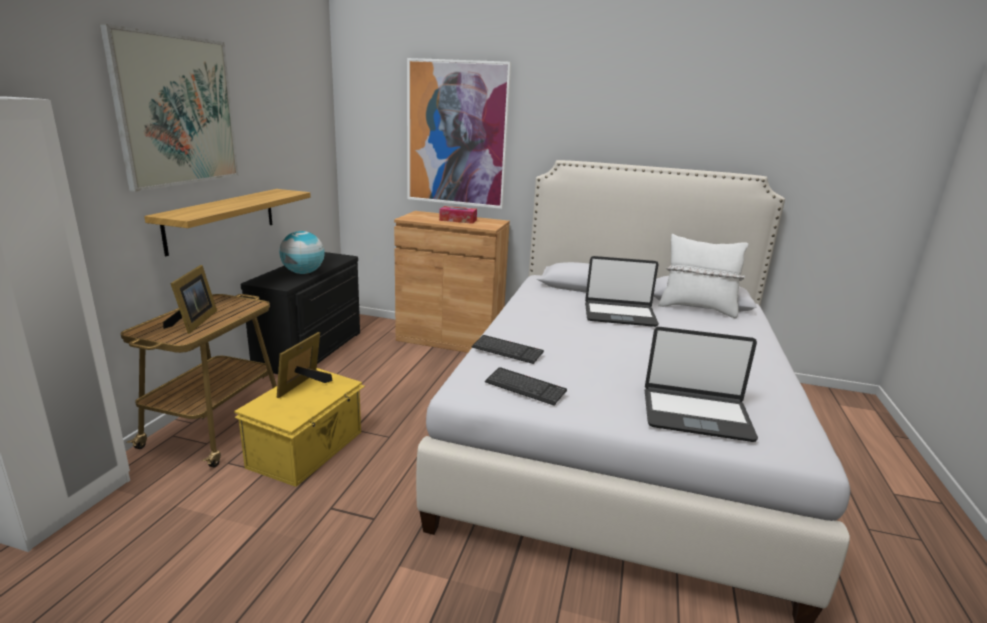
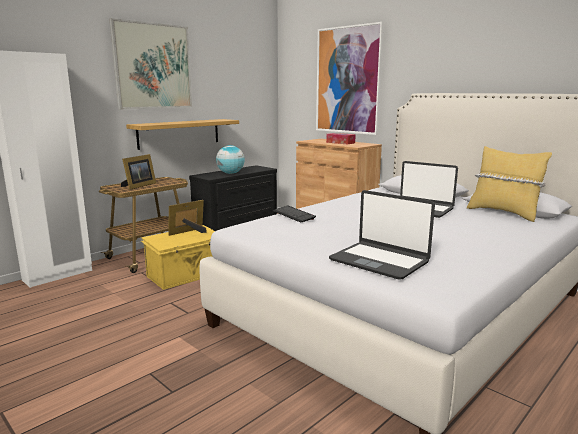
camera: 30 degrees right, 5 degrees down
(525, 388) = (275, 231): keyboard -> none
(697, 308) = (503, 213): white pillow -> yellow pillow

